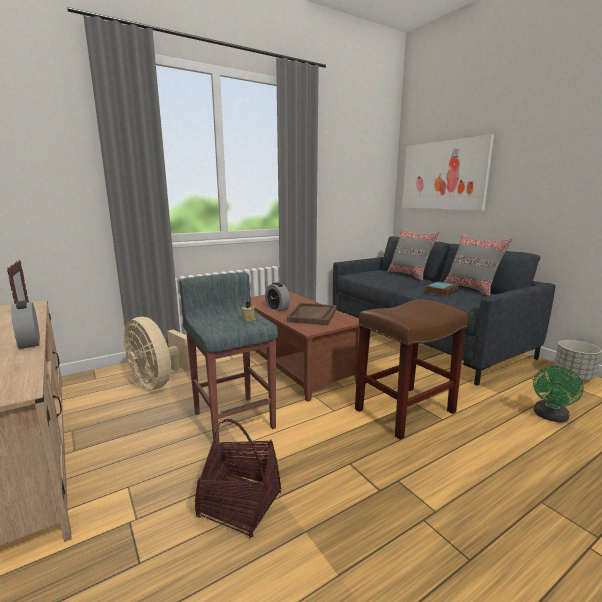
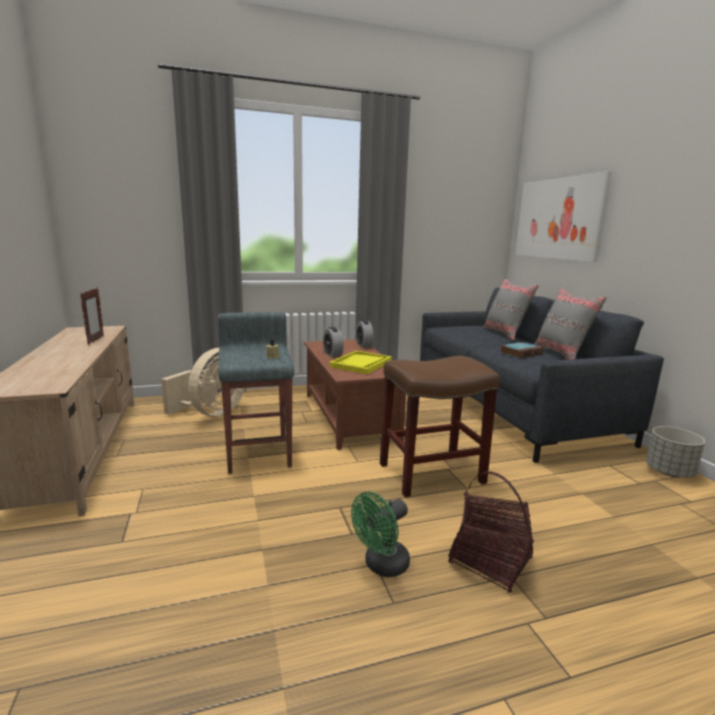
camera: 15 degrees right, 0 degrees up
(29, 342) = (86, 356): alarm clock -> alarm clock (364, 345)
(158, 382) = (212, 413): beige fan -> beige fan turned 120 degrees counterclockwise
(240, 505) = (221, 519): basket -> basket (490, 561)
(312, 315) = (361, 364): brown tray -> yellow tray
(550, 417) = (597, 507): green fan -> green fan (381, 566)

